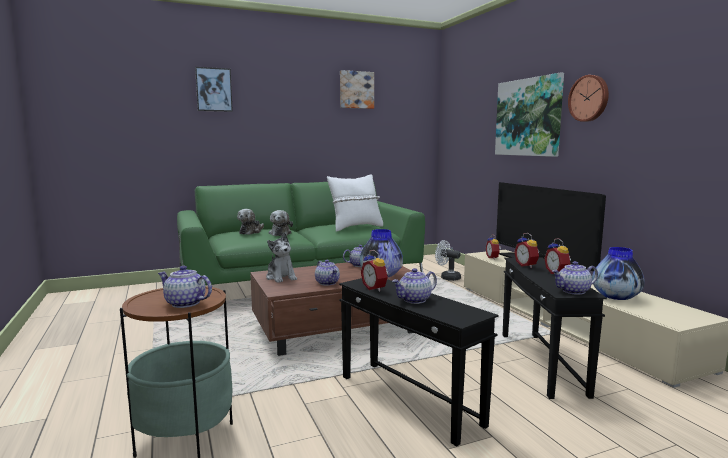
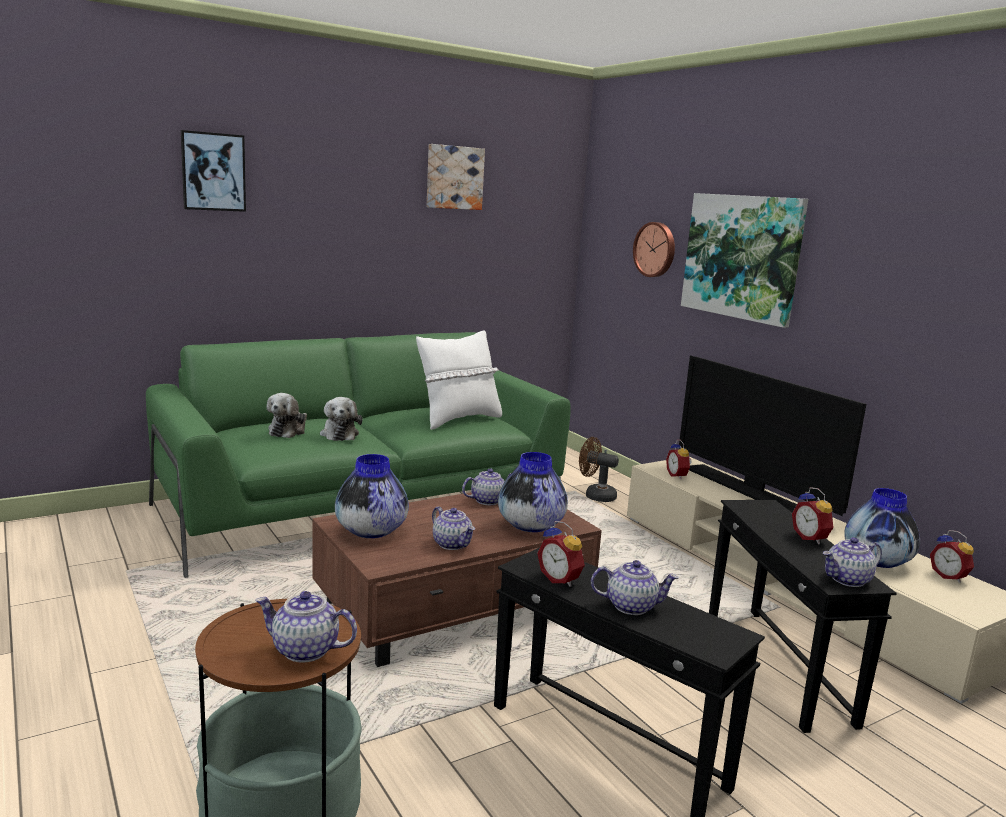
camera: 10 degrees left, 5 degrees up
(281, 277) = (371, 532): plush toy -> vase
(414, 300) = (631, 606): teapot -> teapot turned 135 degrees counterclockwise
(447, 277) = (595, 496): white fan -> brown fan
(527, 265) = (761, 520): alarm clock -> alarm clock (949, 576)
(589, 98) = (847, 247): wall clock -> wall clock (655, 249)

